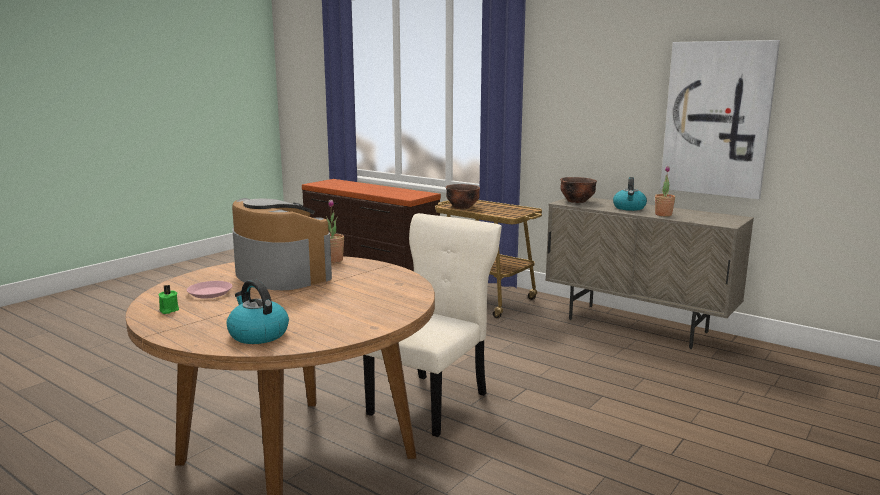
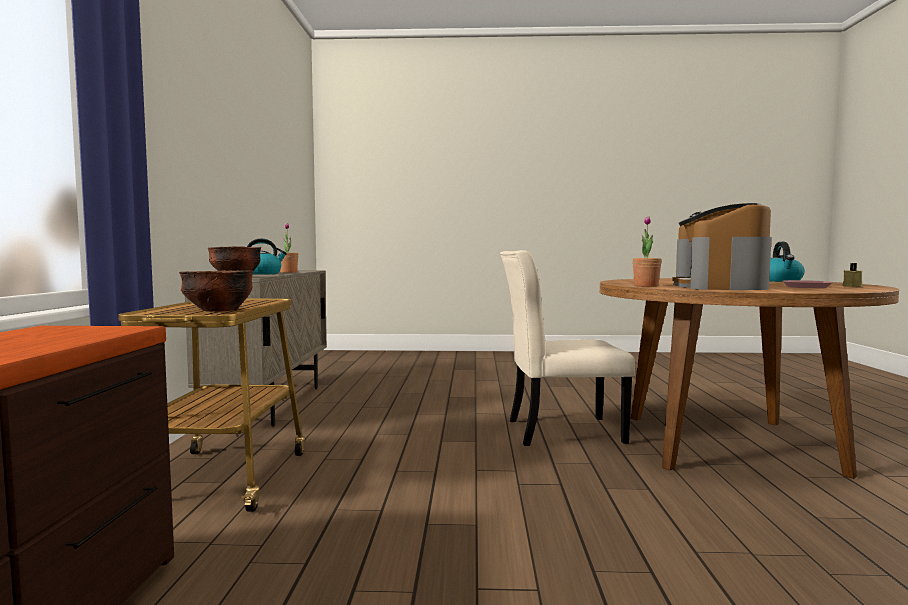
camera: 125 degrees left, 10 degrees down
(168, 310) = (852, 286): green candle -> beige candle
(717, 119) = (246, 182): picture -> none

